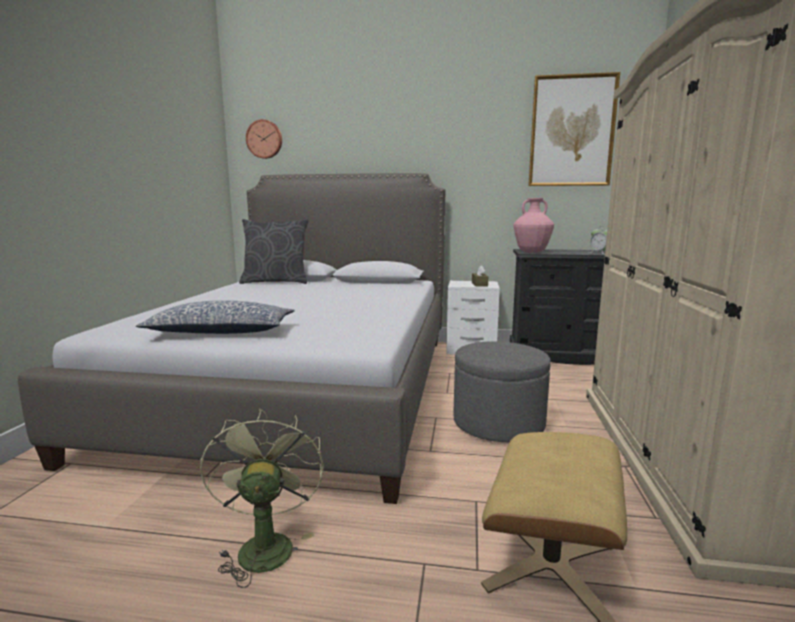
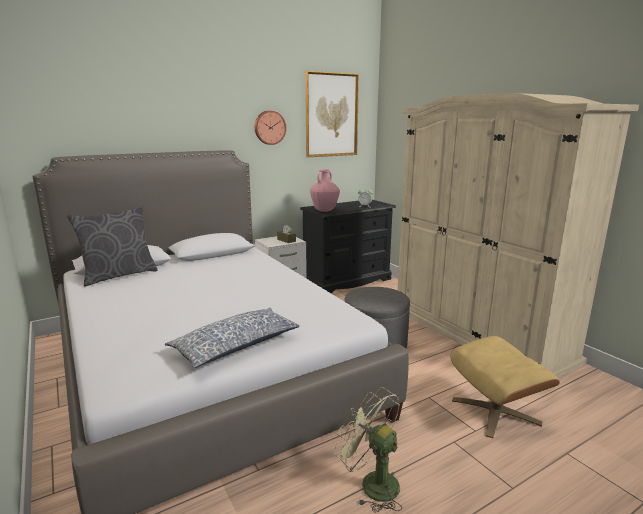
camera: 40 degrees left, 5 degrees up
(264, 139) = (45, 115): wall clock -> wall clock (269, 127)

